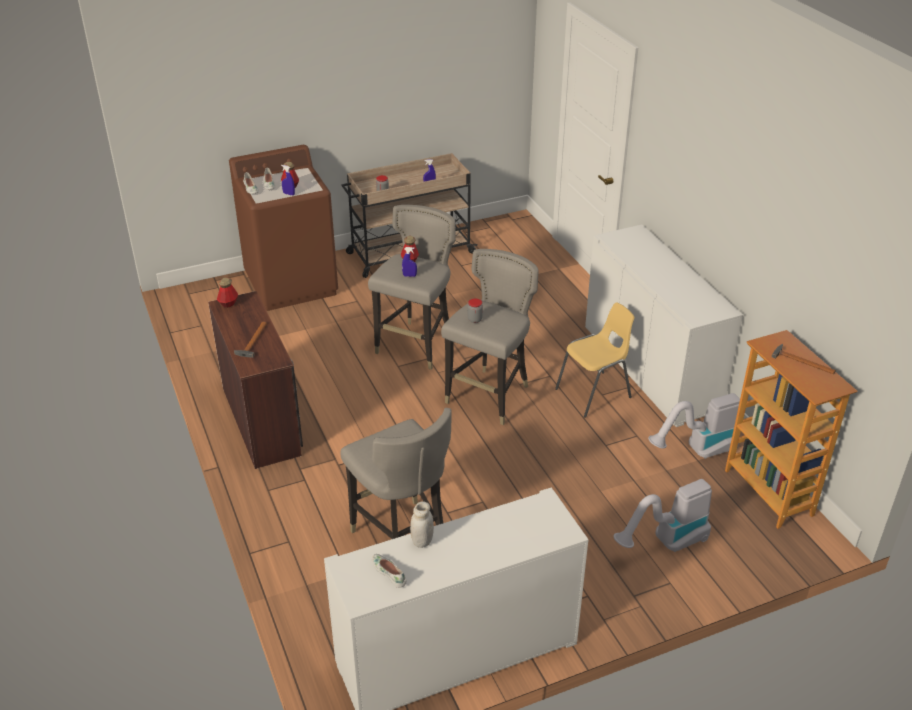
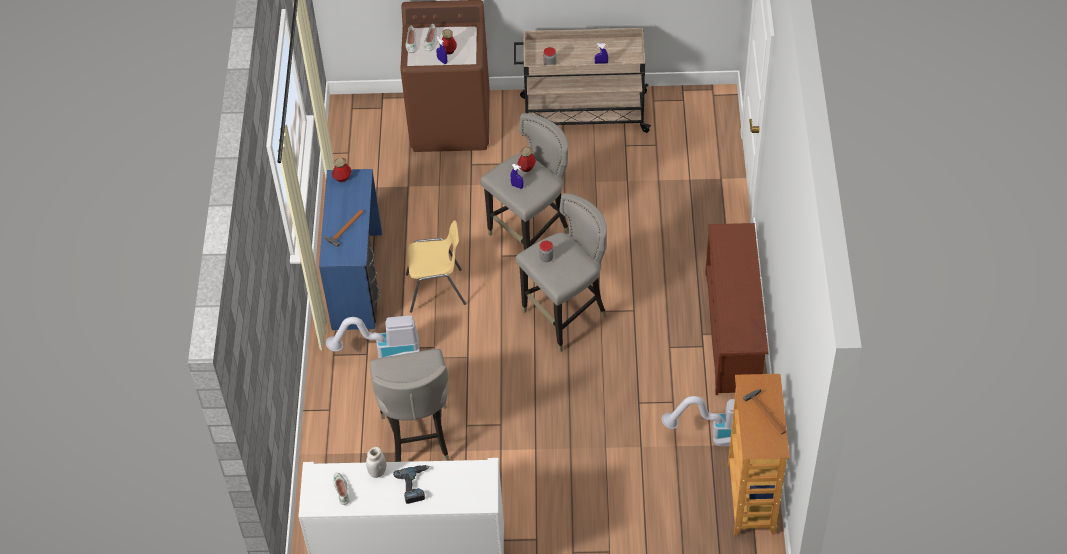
camera: 25 degrees right, 15 degrees up
(263, 420) = (358, 281): brown desk -> blue desk
(475, 541) = (415, 485): none -> power drill
(594, 394) = (663, 344): yellow chair -> yellow chair (436, 290)
(650, 369) = (733, 332): white cabinet -> brown shoe rack
(666, 543) = (629, 515): vacuum cleaner -> vacuum cleaner (383, 355)

